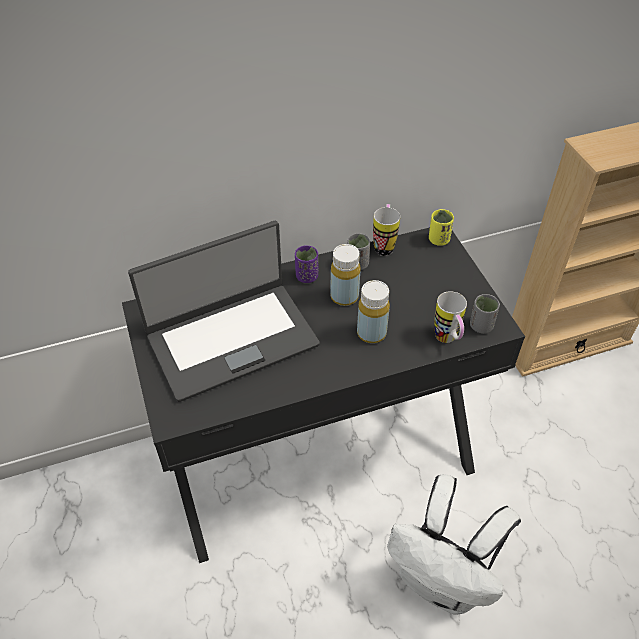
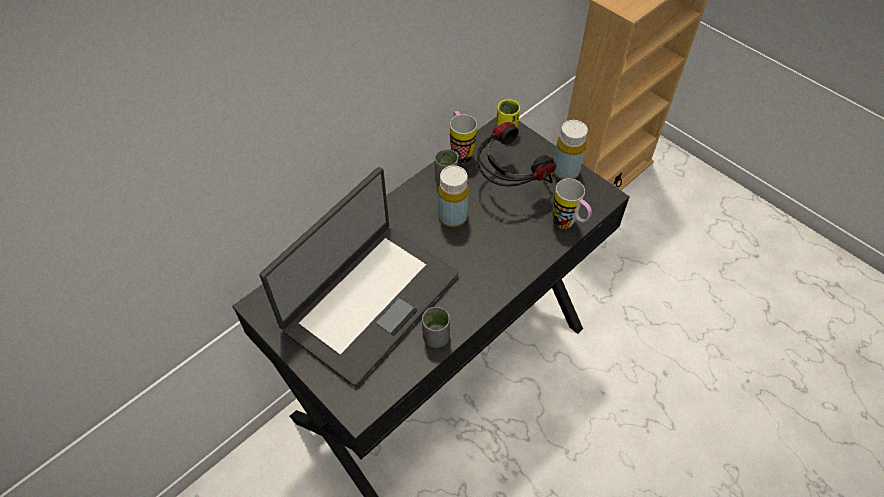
camera: 25 degrees left, 5 degrees up
(306, 276) = (405, 209): purple cup -> none
(371, 333) = (498, 244): yellow bottle -> yellow bottle (565, 171)
(412, 286) = (508, 184): none -> headphones
(442, 580) = (603, 436): white backpack -> none
(481, 326) = (588, 200): grey cup -> grey cup (436, 337)

